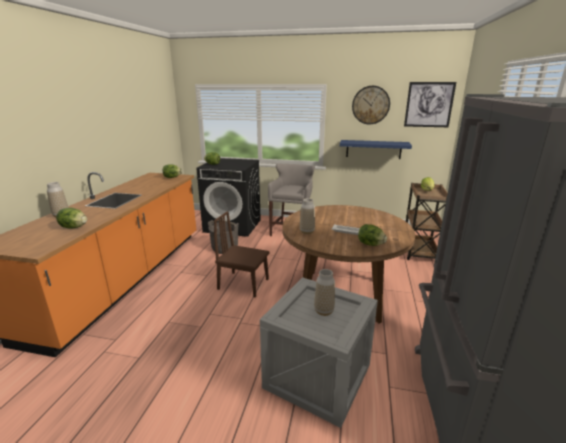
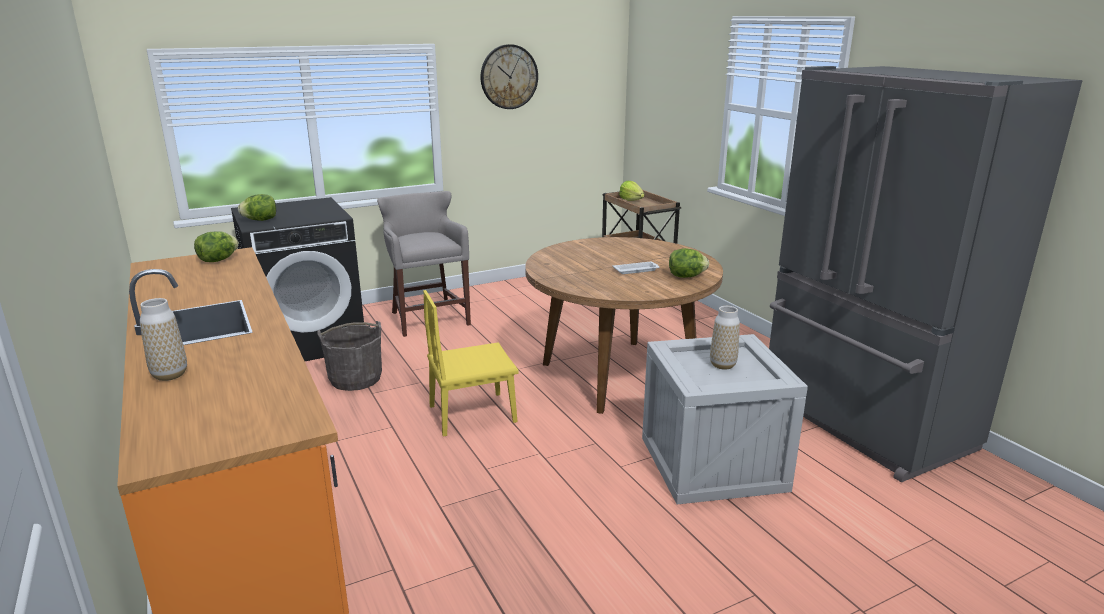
camera: 40 degrees left, 0 degrees up
(74, 227) = (262, 379): lettuce -> none
(243, 284) = (472, 414): brown chair -> yellow chair
(307, 232) = (593, 284): vase -> none
(373, 149) = (521, 150): blue shelf -> none
(429, 104) = (588, 72): picture -> none

